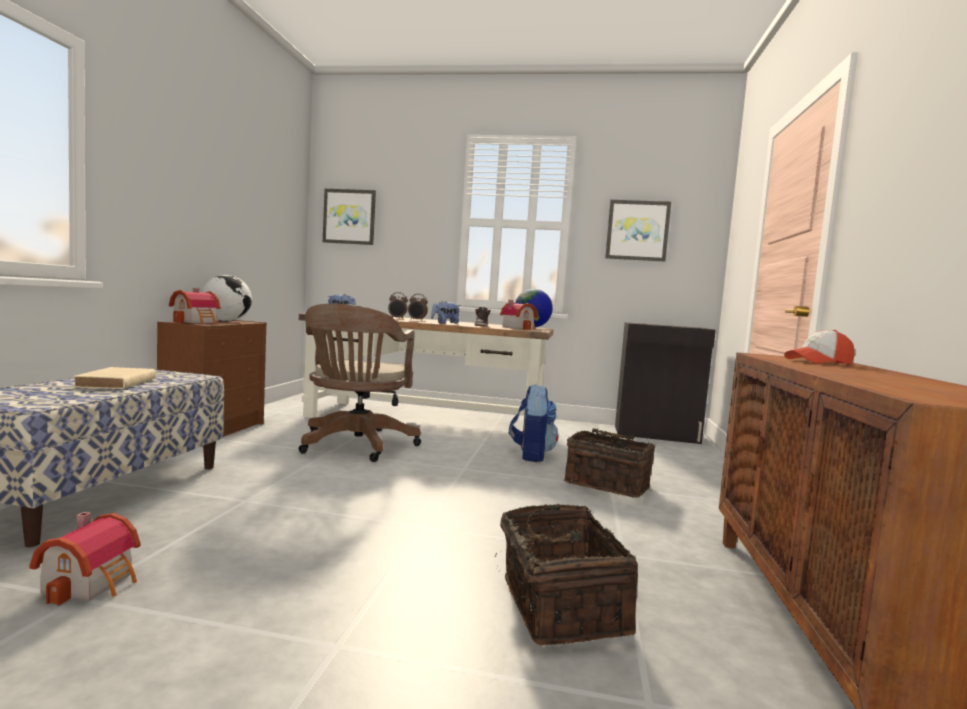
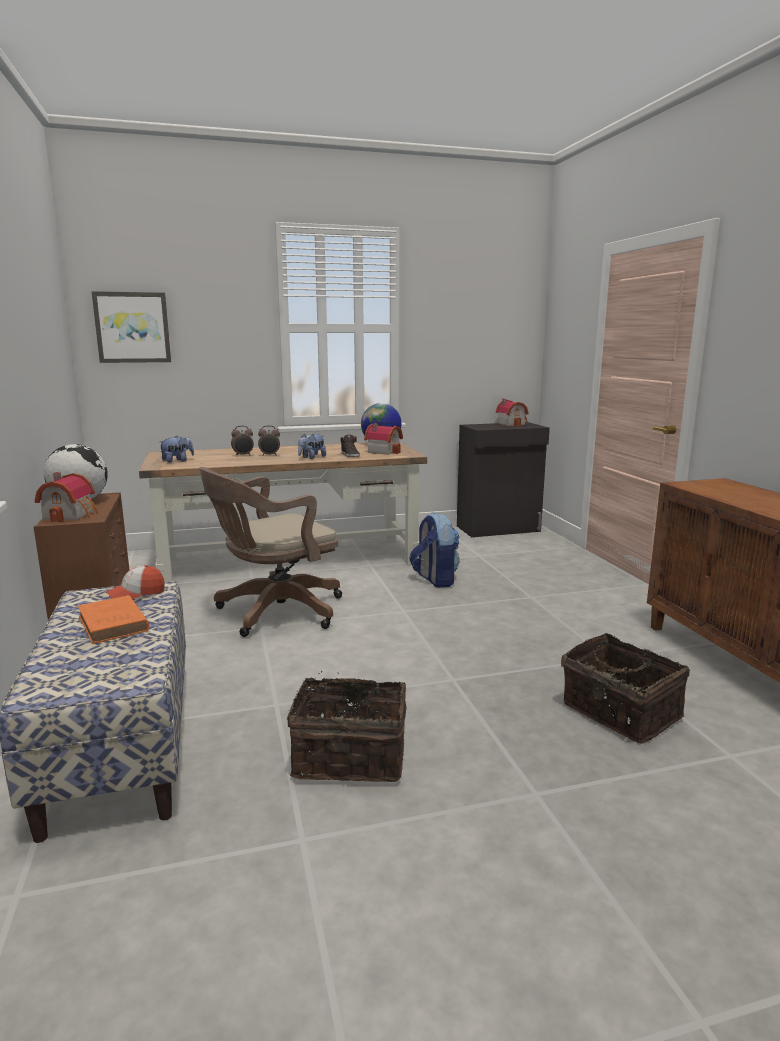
camera: 25 degrees left, 10 degrees up
(94, 583) = (291, 823): toy house -> toy house (512, 424)
(115, 383) = (113, 624): beige book -> orange book
(355, 446) = (274, 612): brown office chair -> brown office chair turned 75 degrees clockwise
(608, 485) = (527, 596): basket -> basket (350, 755)
(637, 230) = (465, 330): picture -> none
(818, 362) = (732, 490): cap -> cap (136, 594)

